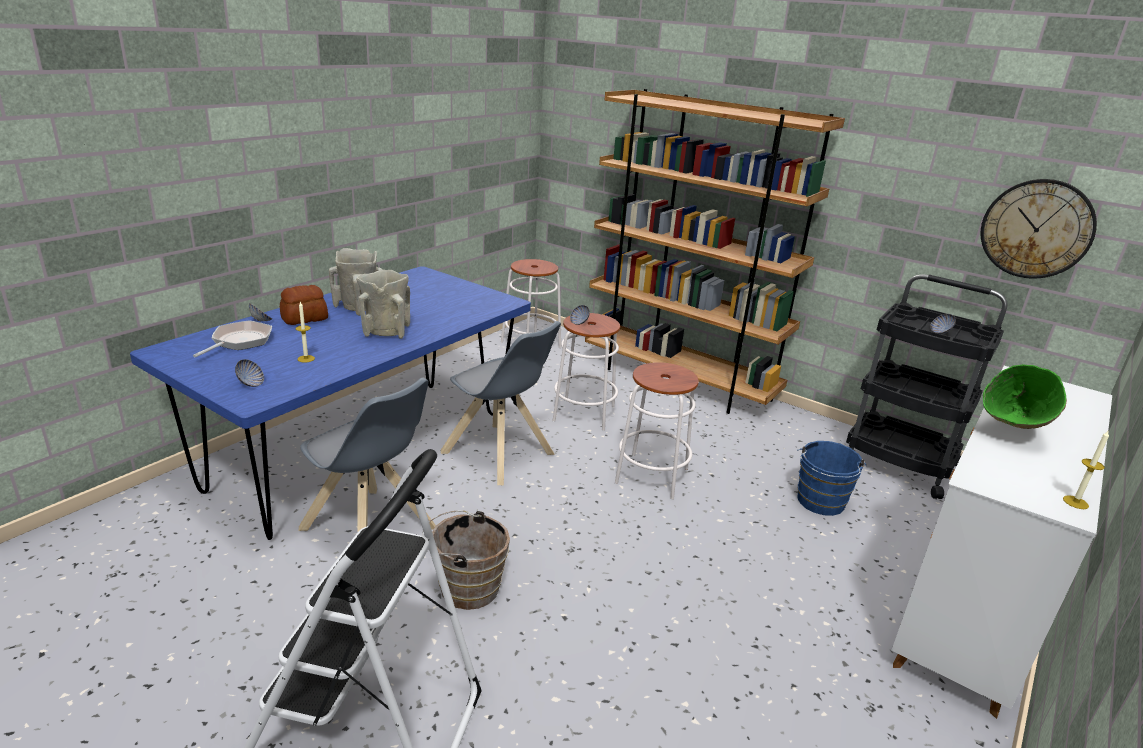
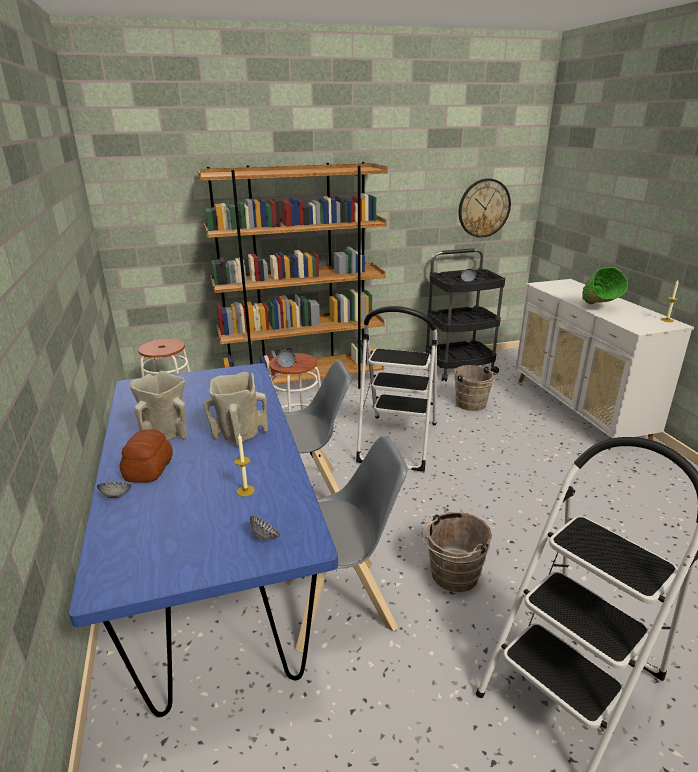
camera: 50 degrees left, 0 degrees up
(239, 342) = (152, 522): frying pan -> none
(652, 476) = (396, 443): white stool -> step ladder
(820, 503) = (472, 405): blue bucket -> brown bucket

